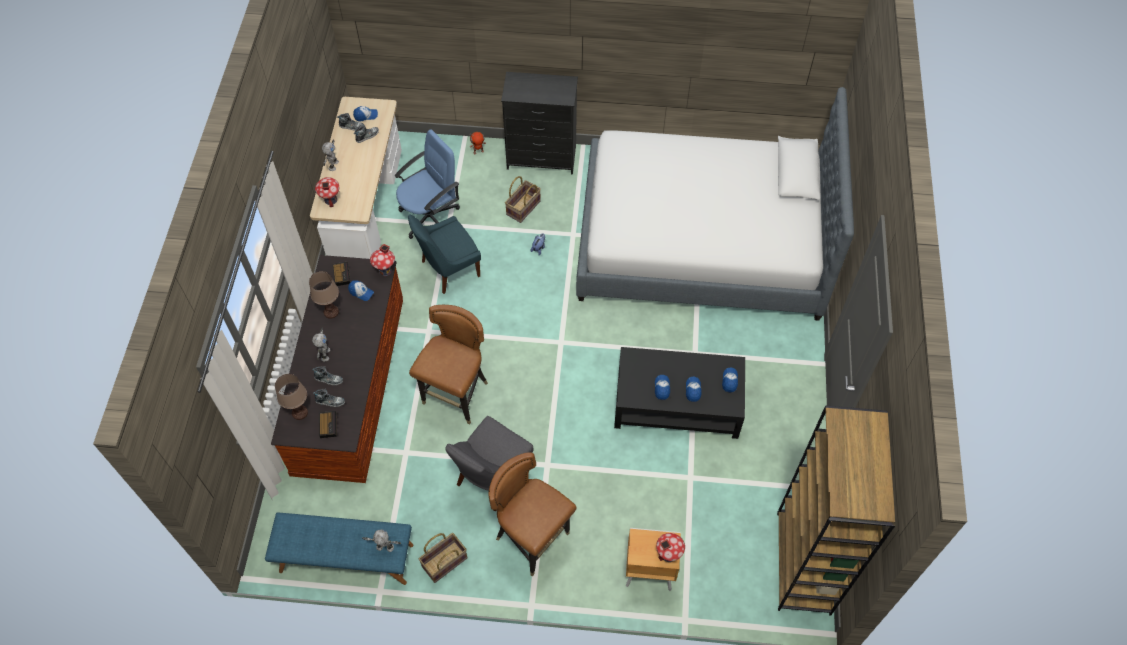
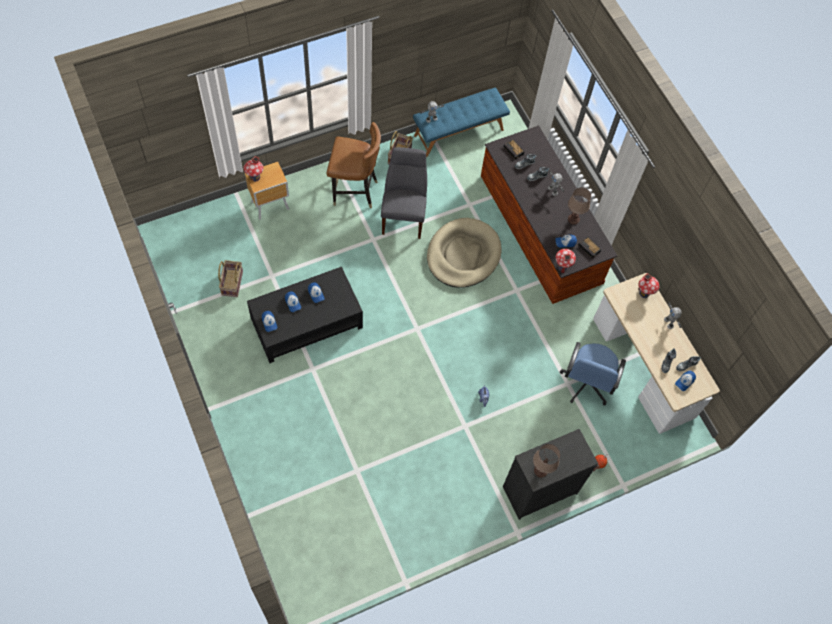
camera: 145 degrees right, 5 degrees up
(300, 413) = (537, 149): brown table lamp -> brown table lamp (540, 470)
(448, 269) = (538, 344): blue chair -> none
(457, 396) = (463, 255): brown chair -> beige dog bed
(523, 208) = (520, 430): basket -> basket (232, 283)
(701, 241) = (356, 474): bed -> none
(804, 563) = (171, 256): brown bookcase -> none

